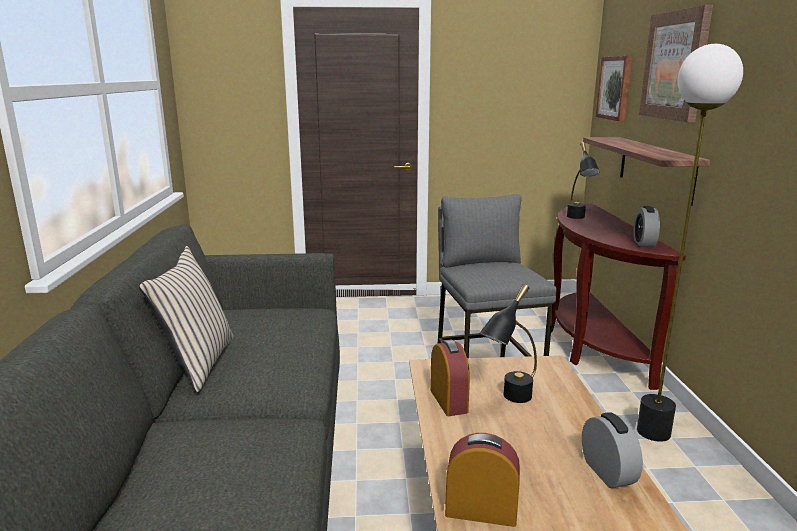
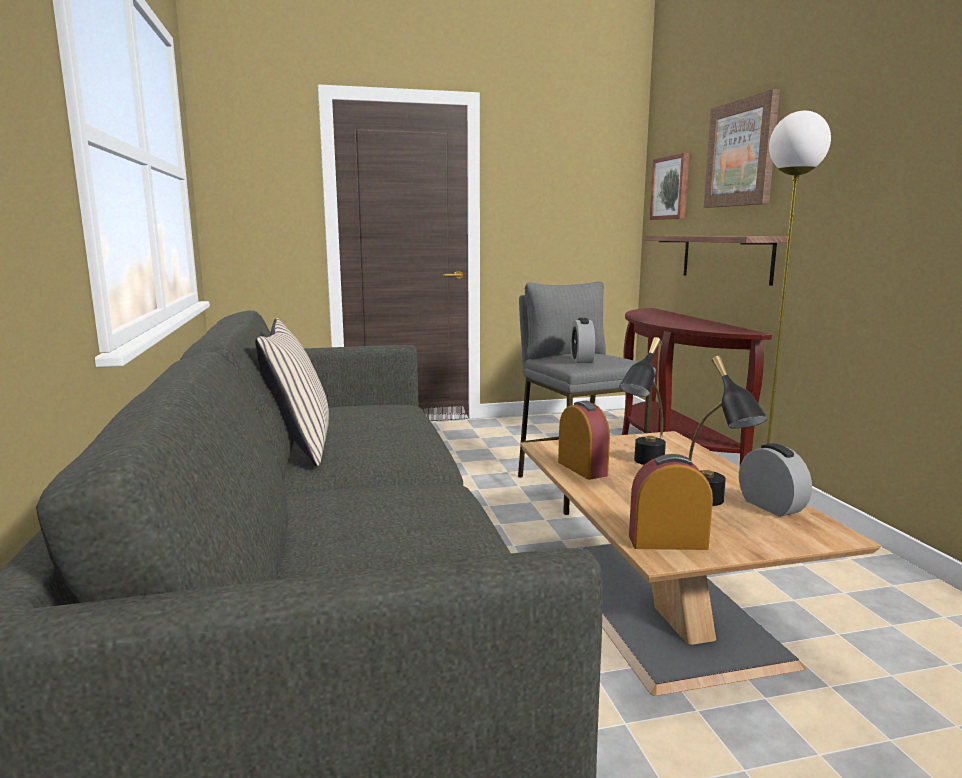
camera: 10 degrees left, 5 degrees down
(578, 218) = (648, 316): black table lamp -> black table lamp (714, 506)
(644, 243) = (726, 328): alarm clock -> alarm clock (581, 360)

